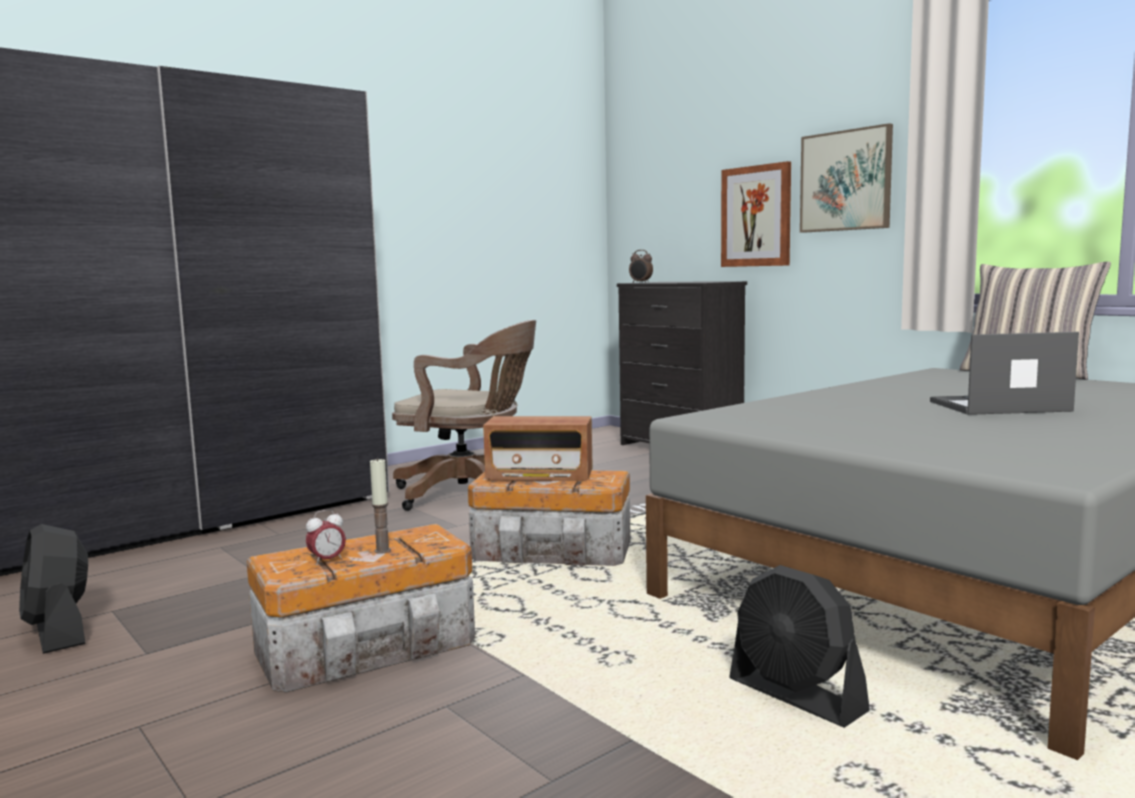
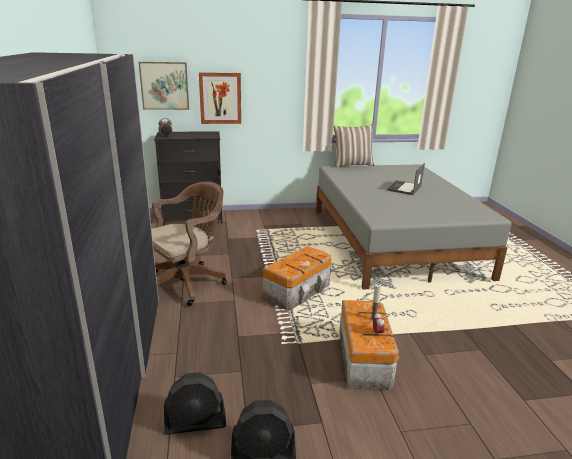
camera: 60 degrees left, 15 degrees up
(540, 476) = (295, 261): radio -> none
(796, 697) = (451, 297): black fan -> black fan (196, 423)
(846, 181) = (270, 85): picture -> picture (164, 86)

